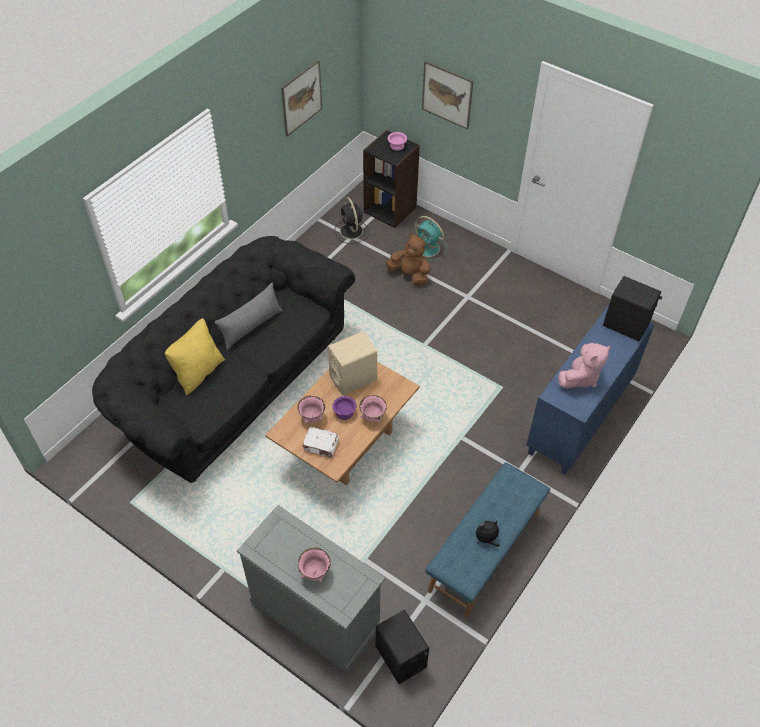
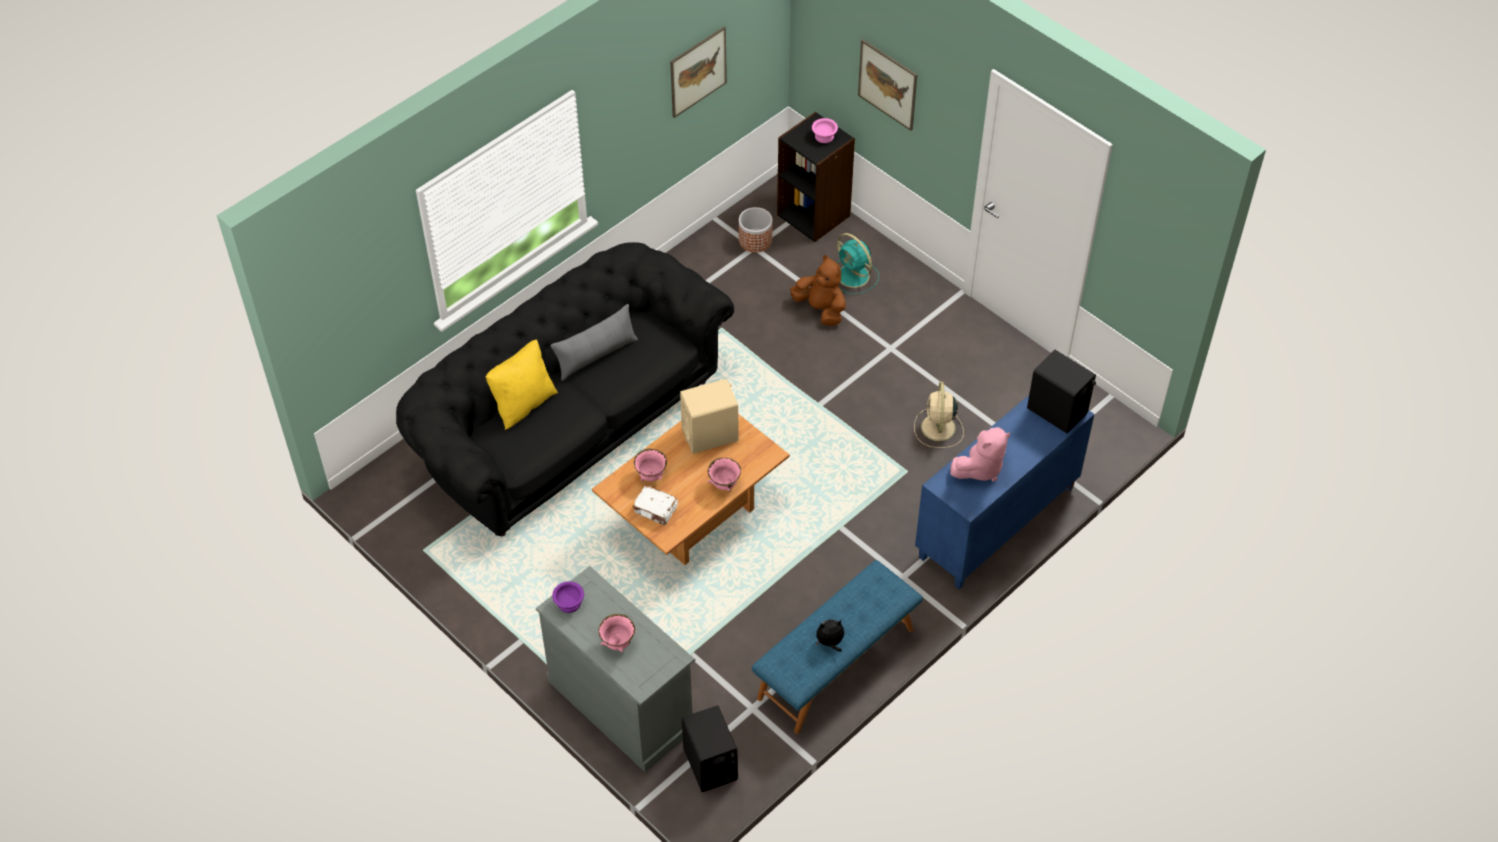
camera: 10 degrees right, 0 degrees up
(345, 413) = (691, 475): purple bowl -> purple bowl (569, 604)
(351, 232) = (755, 241): black fan -> planter
(517, 352) = (938, 429): none -> beige fan

